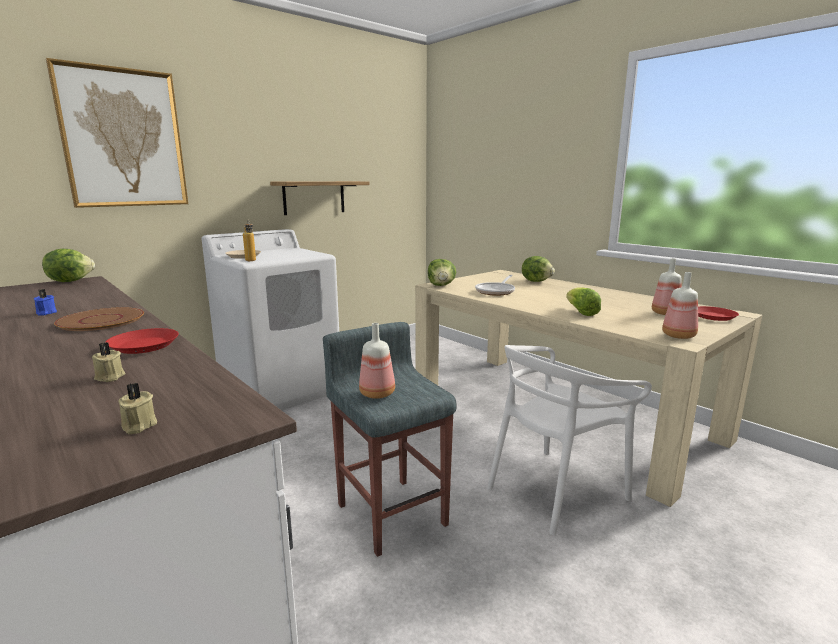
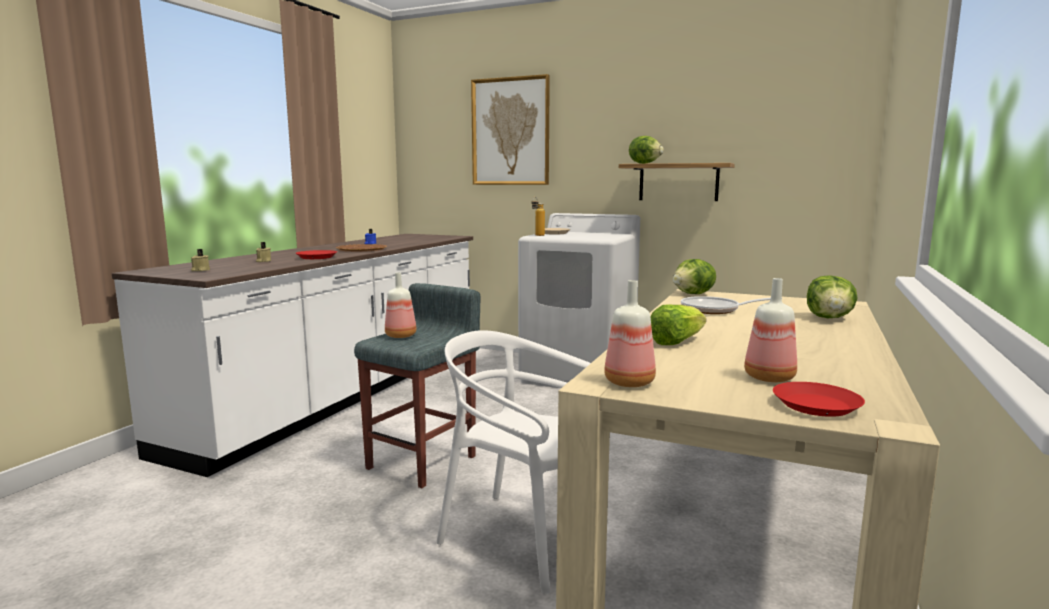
camera: 65 degrees right, 5 degrees down
(70, 281) = (449, 236): lettuce -> lettuce (645, 163)

